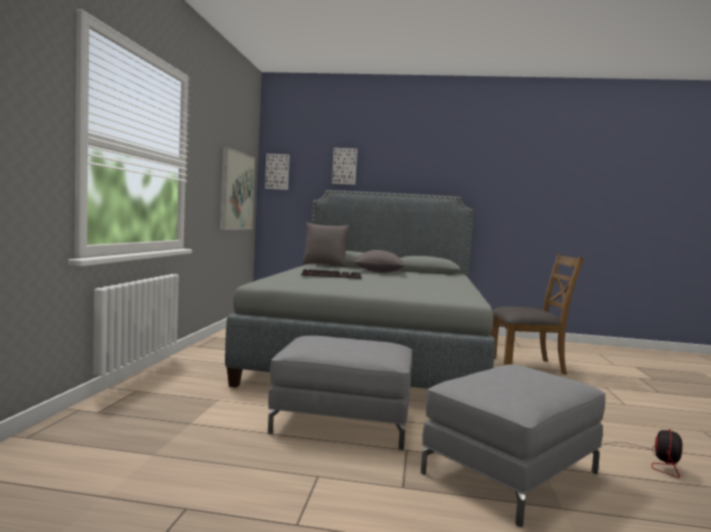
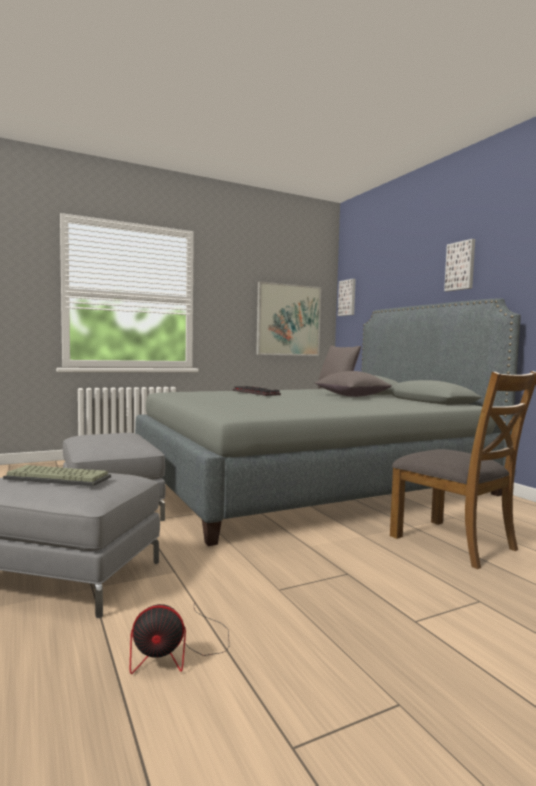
camera: 55 degrees right, 0 degrees up
(344, 166) = (395, 281): picture -> picture (461, 266)
(529, 378) = (60, 477): none -> keyboard

